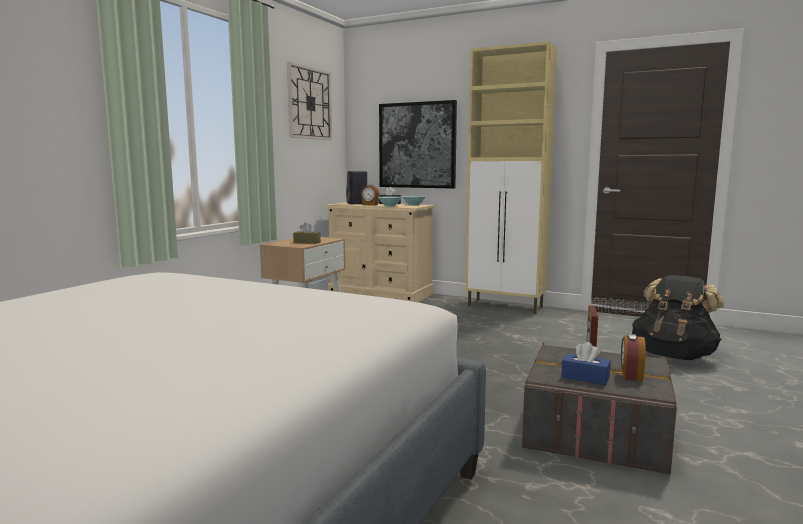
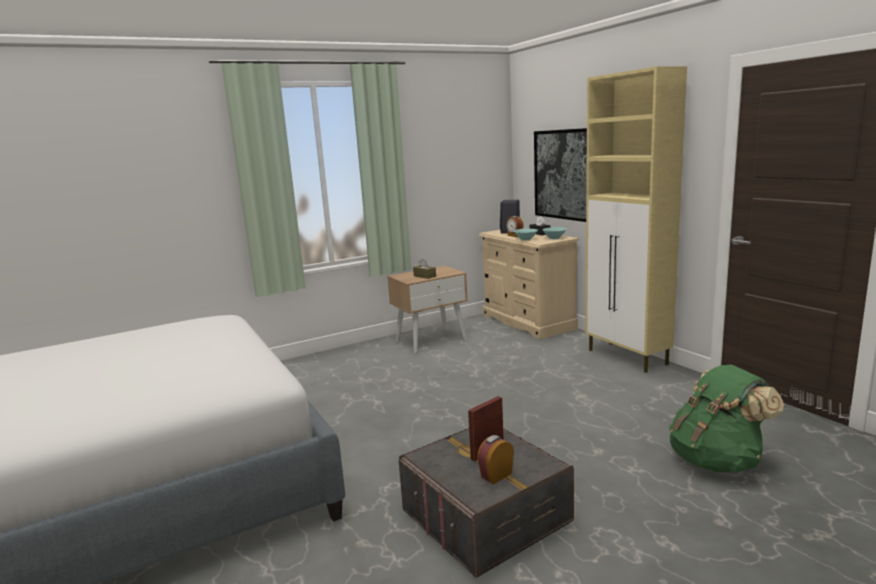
camera: 35 degrees right, 5 degrees up
(309, 103) = (460, 139): wall clock -> none
(585, 377) = (453, 465): blue tissue box -> none
(673, 356) = (717, 461): black backpack -> green backpack

